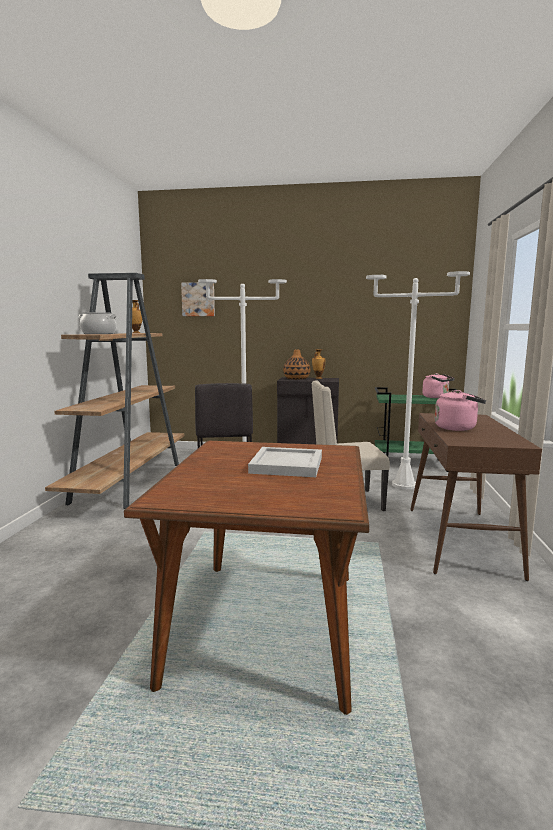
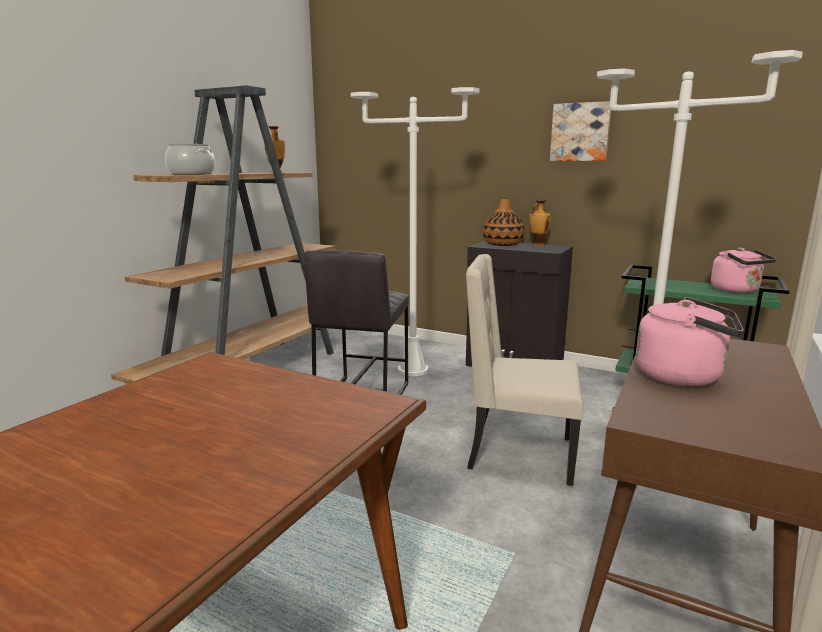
camera: 20 degrees right, 5 degrees up
(198, 299) = (379, 124): picture -> picture (580, 132)
(288, 465) = (225, 434): white tray -> none

